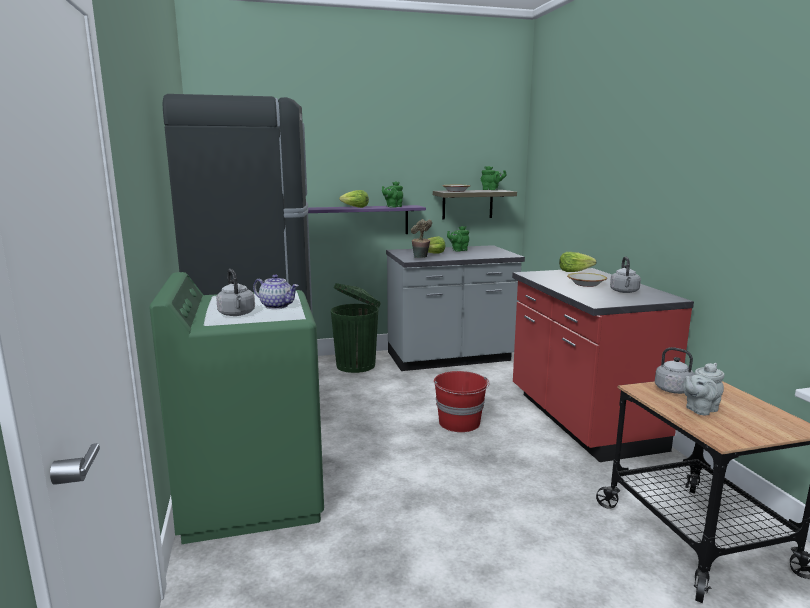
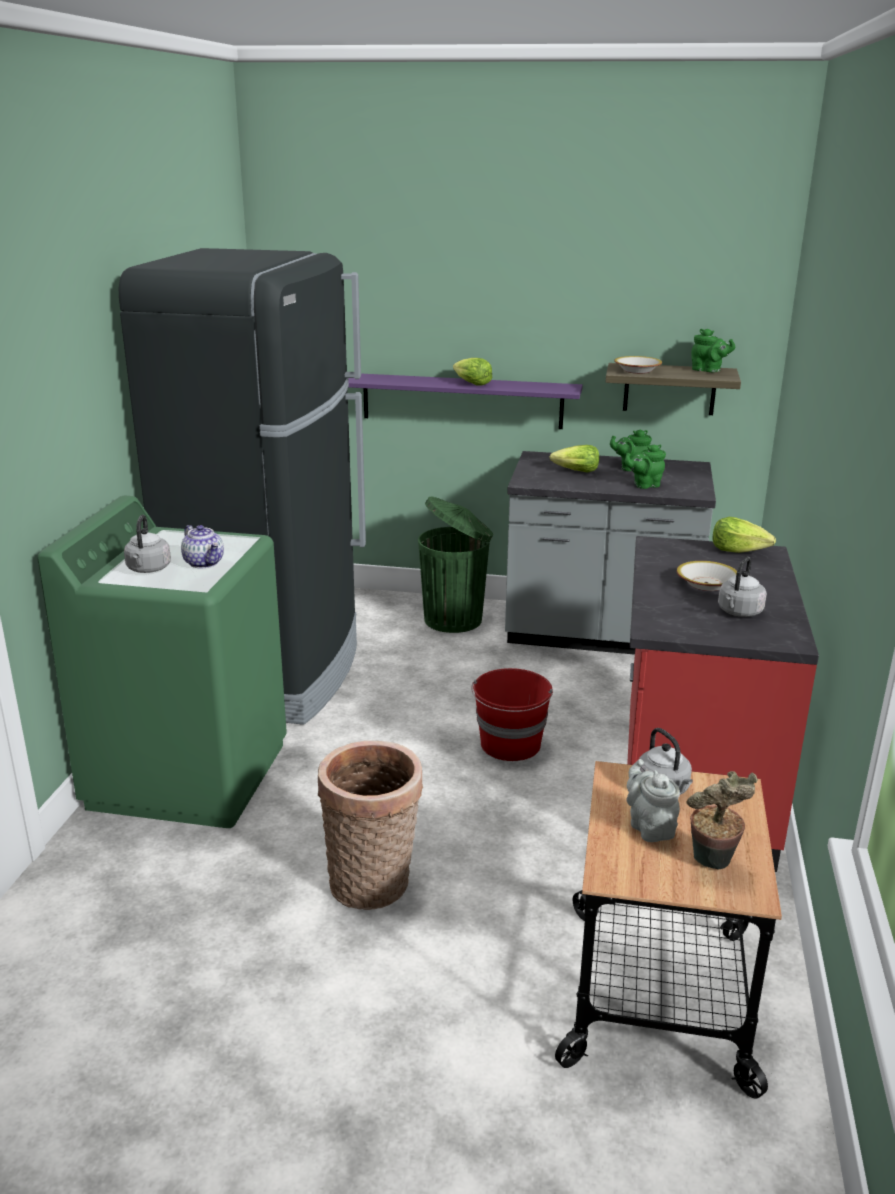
camera: 25 degrees right, 10 degrees up
(393, 206) = (530, 387): green teapot -> green teapot (644, 485)
(421, 258) = (546, 479): potted plant -> potted plant (712, 863)
(460, 529) = (374, 885): none -> basket
(699, 409) = (649, 827): grey teapot -> grey teapot turned 75 degrees clockwise

